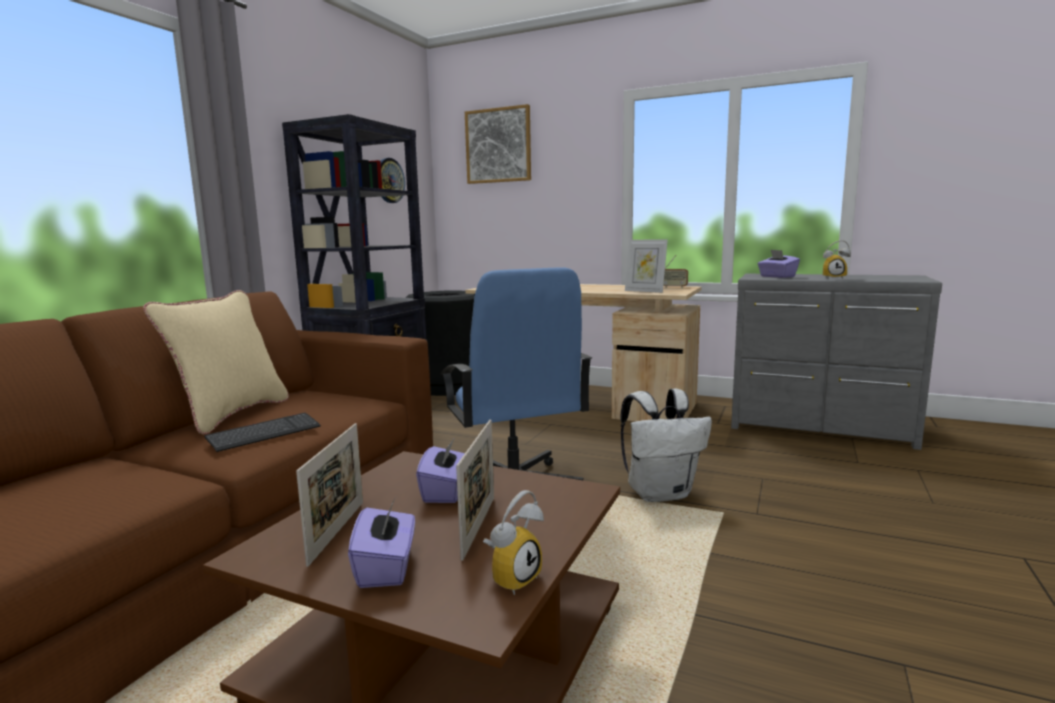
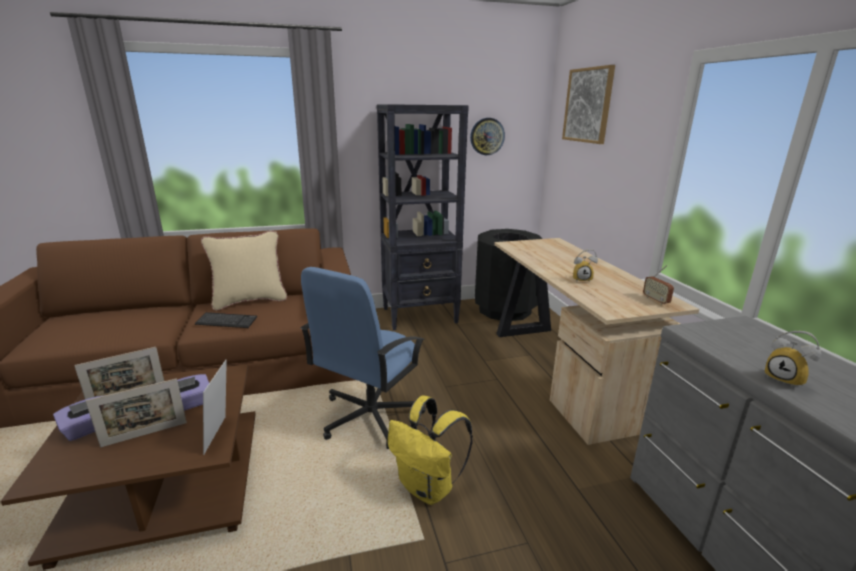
camera: 50 degrees right, 10 degrees up
(512, 578) = (82, 471): alarm clock -> alarm clock (581, 280)
(645, 291) = (601, 296): picture frame -> picture frame (220, 434)
(660, 493) = (428, 488): white backpack -> yellow backpack
(777, 276) = (734, 340): purple tissue box -> none

